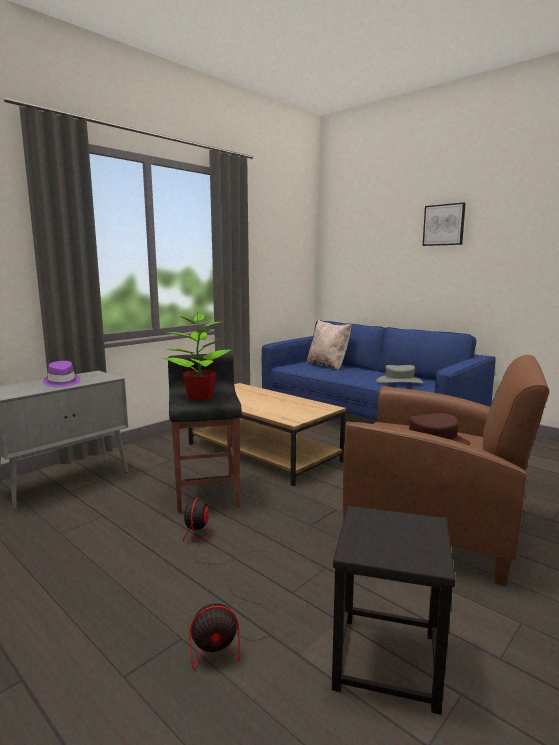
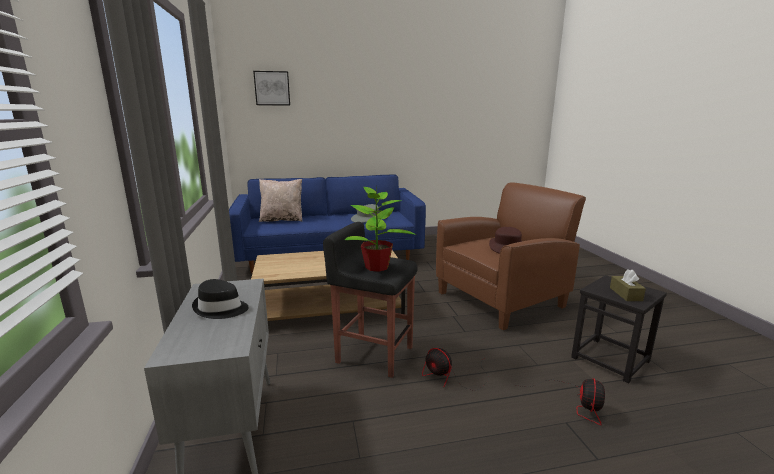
camera: 55 degrees left, 5 degrees up
(62, 382) = (220, 309): purple hat -> black hat
(379, 540) = (625, 294): none -> brown tissue box
(444, 225) = (354, 91): picture -> picture (272, 88)

